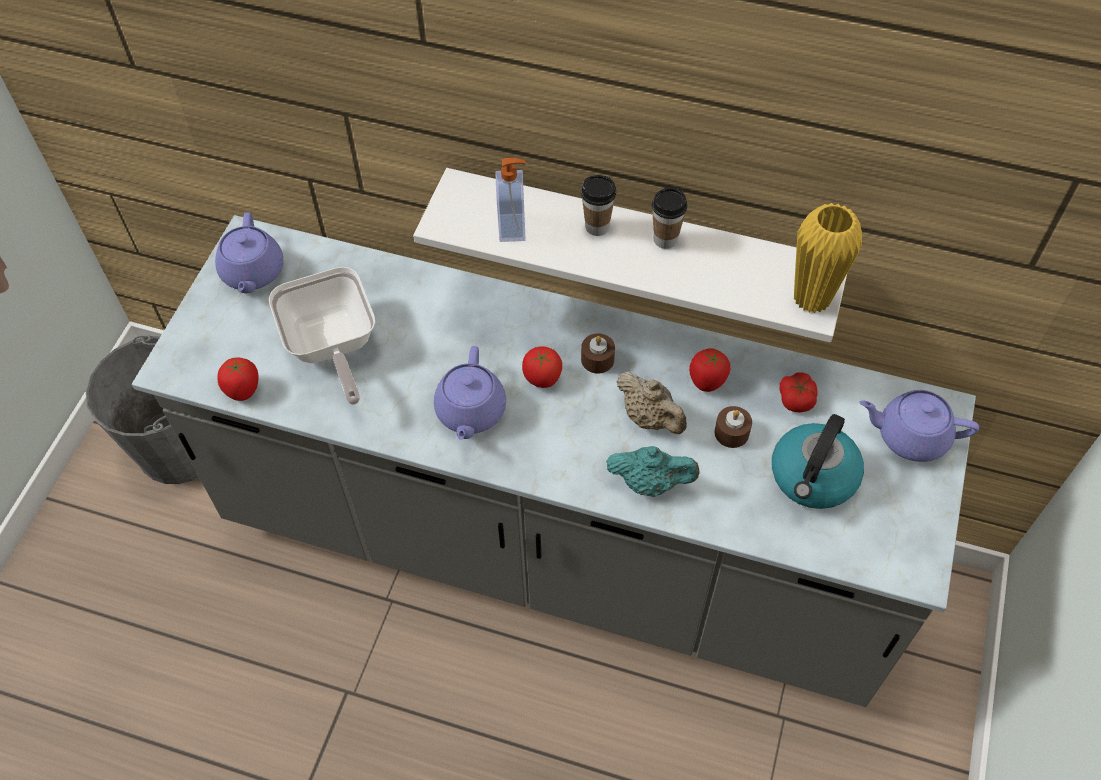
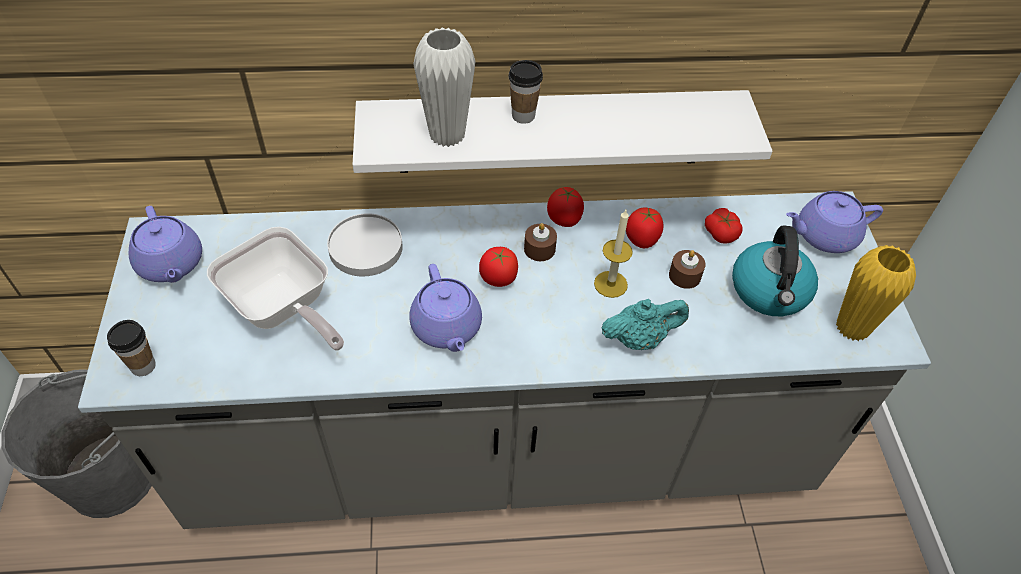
camera: 25 degrees left, 5 degrees down
(243, 390) = (206, 376): tomato -> tomato (564, 219)
(430, 308) = (365, 248): none -> white plate
(513, 228) = (447, 135): soap dispenser -> white vase
(650, 418) = (610, 284): beige teapot -> candle
(665, 239) = (589, 111): cup -> cup (143, 366)
(811, 298) = (738, 126): yellow vase -> yellow vase (852, 327)

